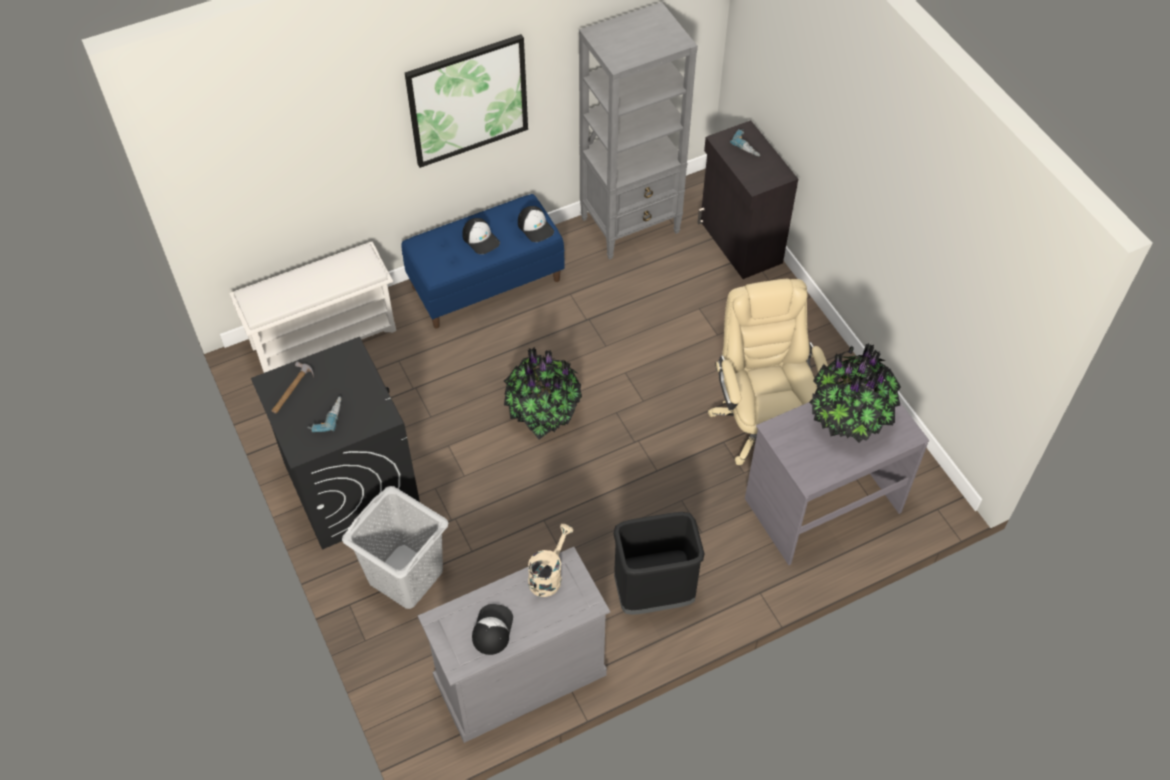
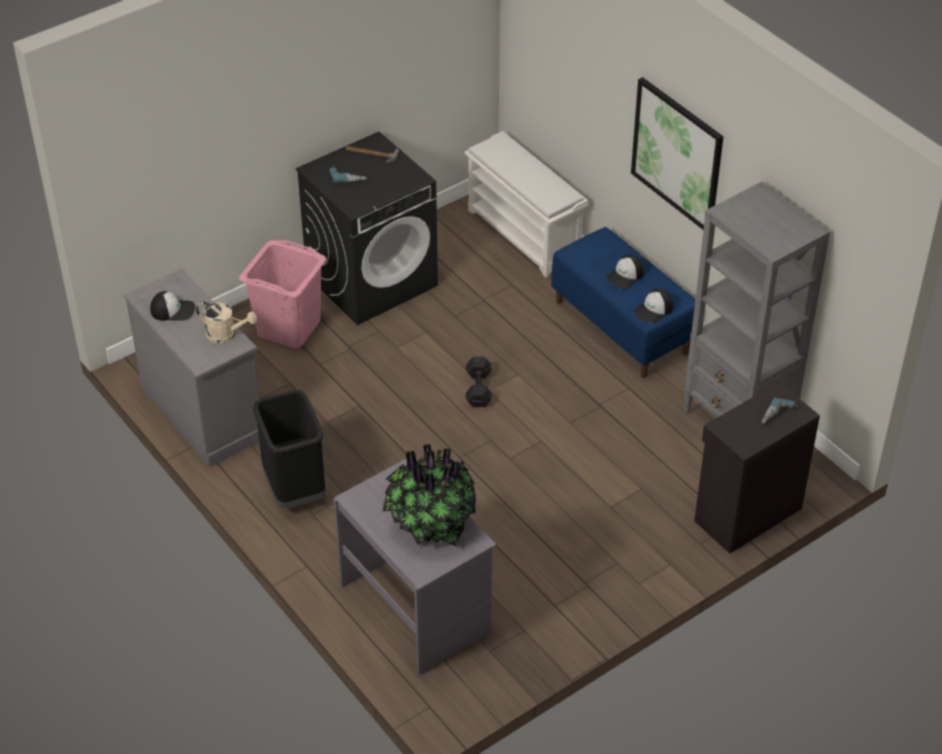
camera: 80 degrees right, 10 degrees down
(406, 575) = (289, 328): grey laundry basket -> pink laundry basket
(543, 411) = (479, 388): potted plant -> black dumbbell
(762, 421) = (507, 552): beige office chair -> none

